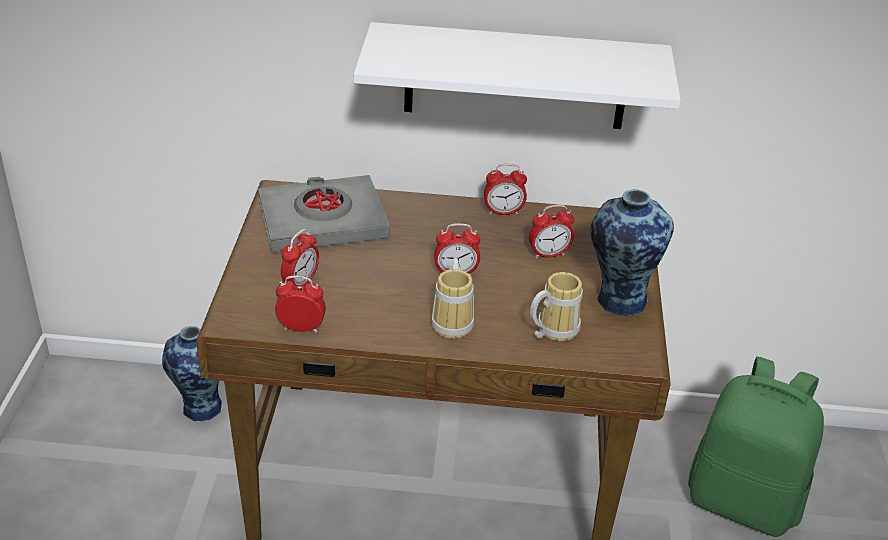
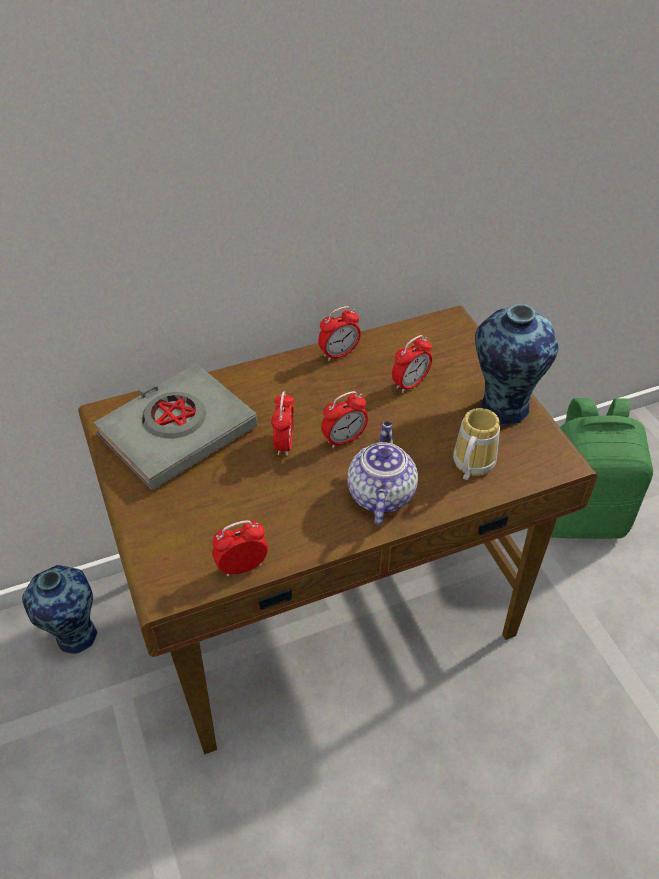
camera: 25 degrees left, 10 degrees up
(300, 283) = (205, 513): alarm clock -> alarm clock (284, 443)
(454, 322) = (380, 494): mug -> teapot
(516, 77) = (325, 218): white shelf -> none

